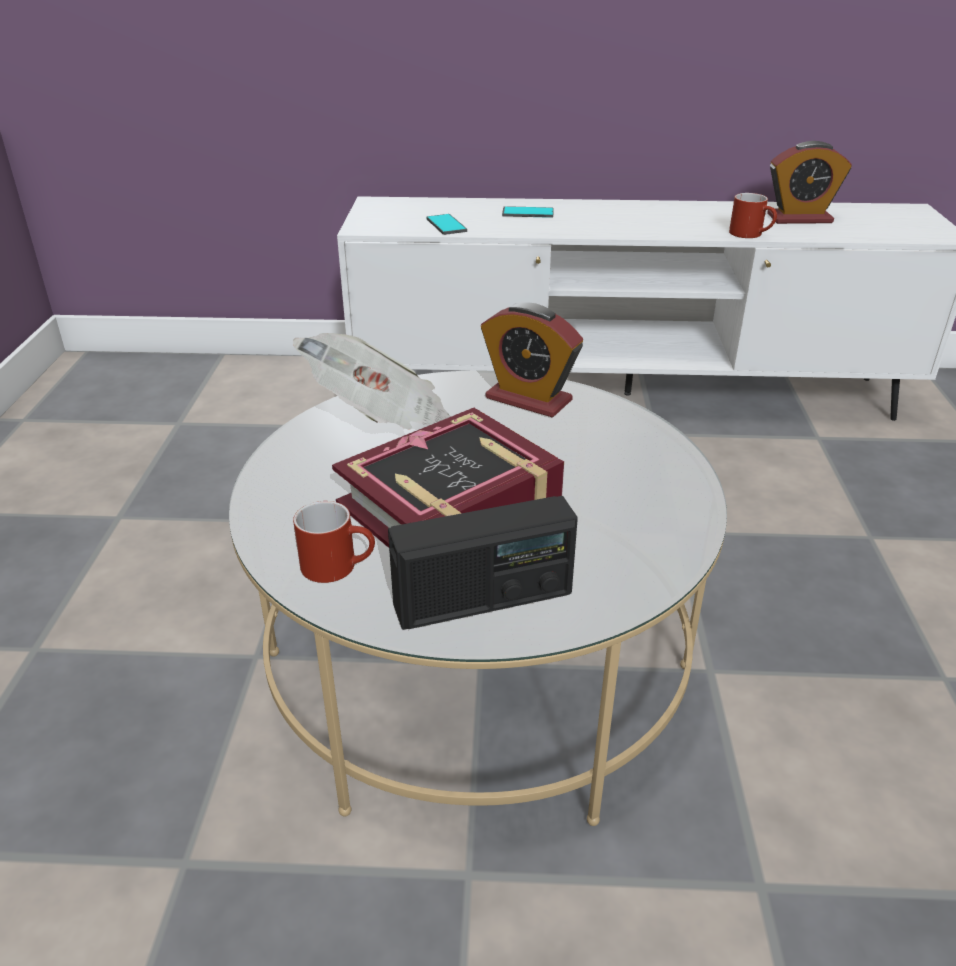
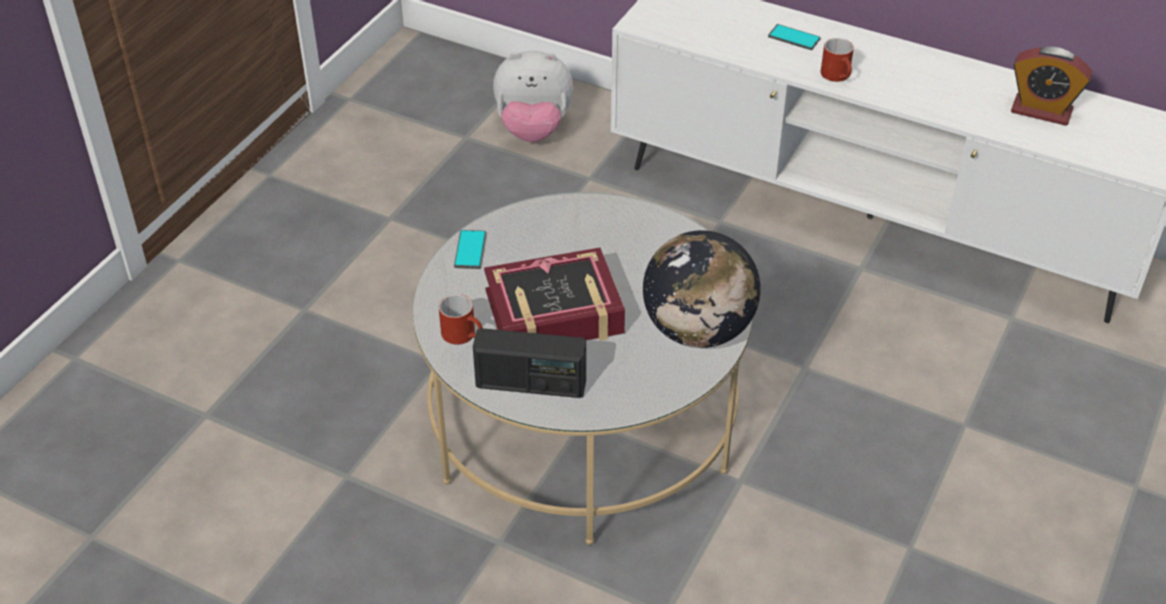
camera: 25 degrees right, 10 degrees up
(251, 401) = (533, 129): none -> plush toy
(383, 420) = (553, 229): newspaper -> none
(446, 225) = (710, 38): phone -> phone (470, 250)
(528, 399) = (666, 241): alarm clock -> none
(648, 473) = (698, 330): none -> globe
(751, 234) = (971, 121): red mug -> red mug (838, 76)

